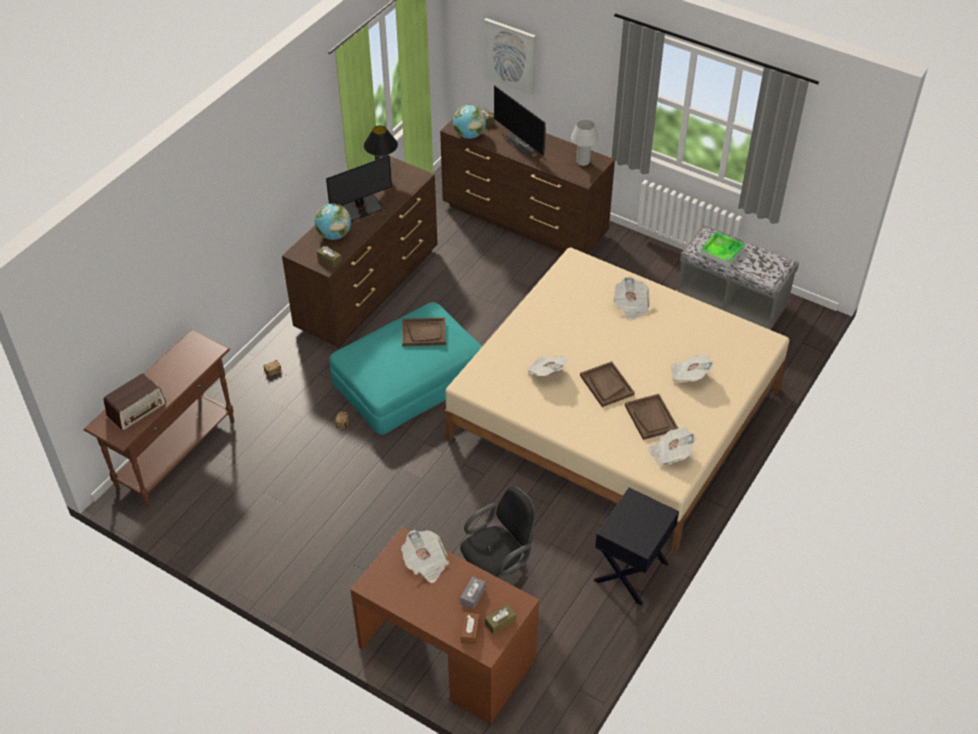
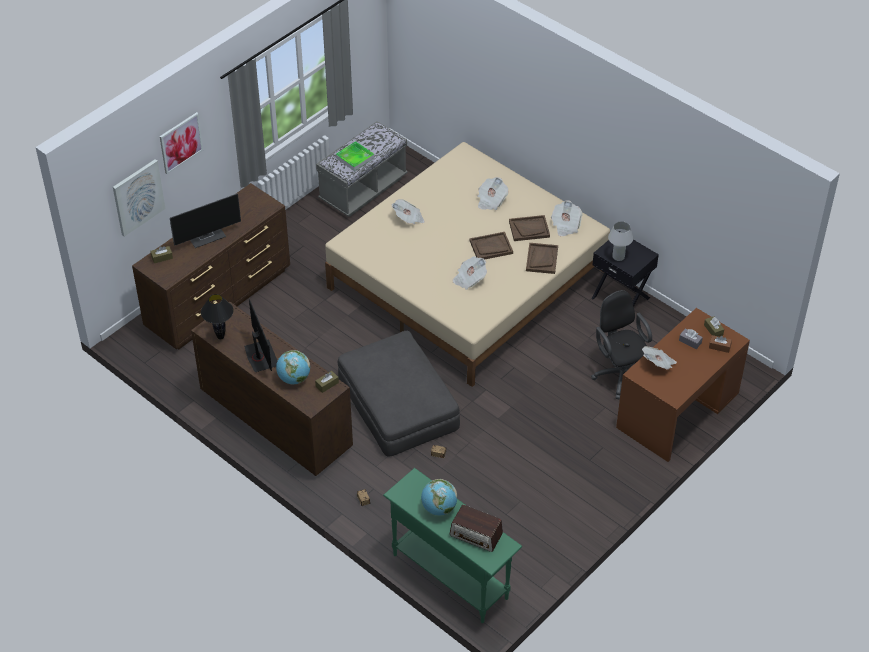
camera: 80 degrees left, 0 degrees up
(137, 409) = (476, 535): radio -> radio turned 150 degrees clockwise
(177, 454) = (450, 576): brown console table -> green console table
(409, 379) = (398, 403): turquoise ottoman -> grey ottoman
(424, 333) = (384, 362): brown tray -> brown tray (541, 259)
(469, 135) = (181, 271): globe -> globe (439, 508)
(567, 47) = (181, 142): none -> picture
(583, 162) = (247, 203): white table lamp -> white table lamp (618, 257)

